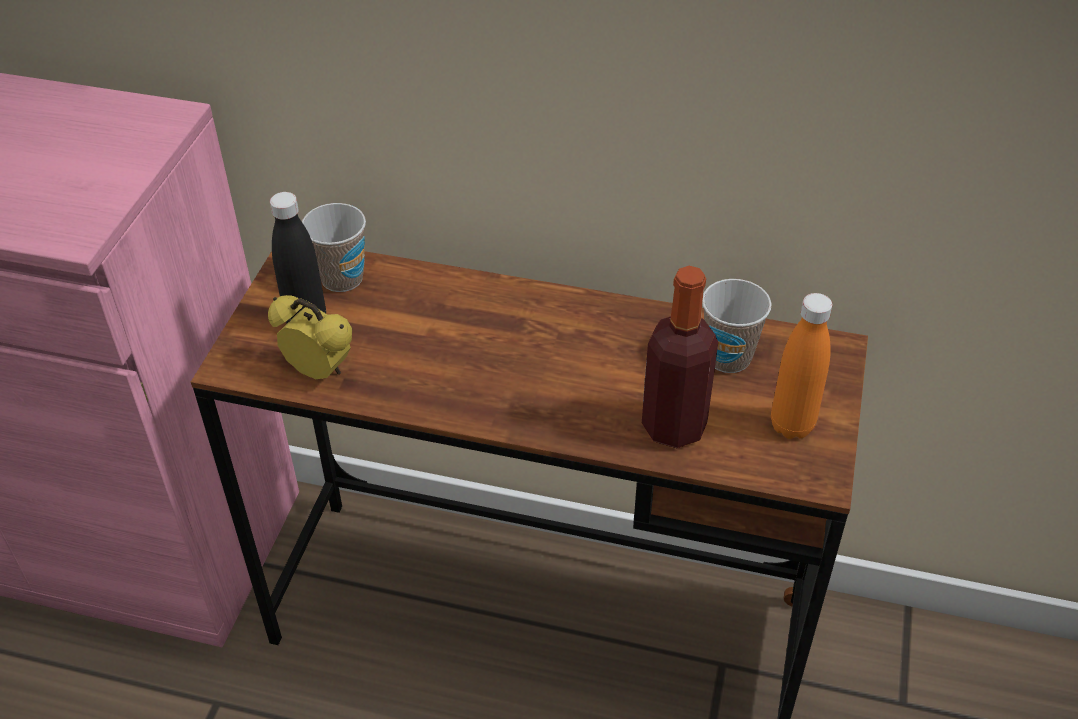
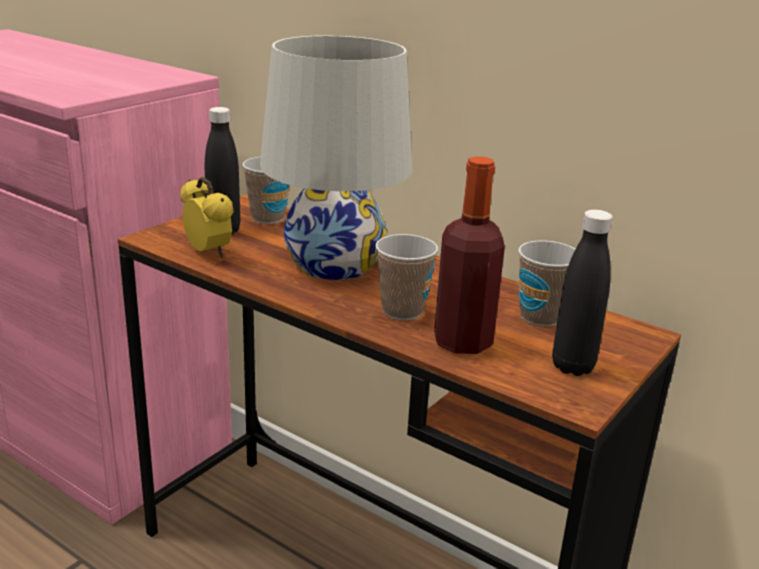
camera: 20 degrees right, 20 degrees down
(473, 342) = (335, 264): none -> white table lamp
(589, 398) = (402, 311): none -> cup
(792, 425) = (572, 366): orange bottle -> black bottle

